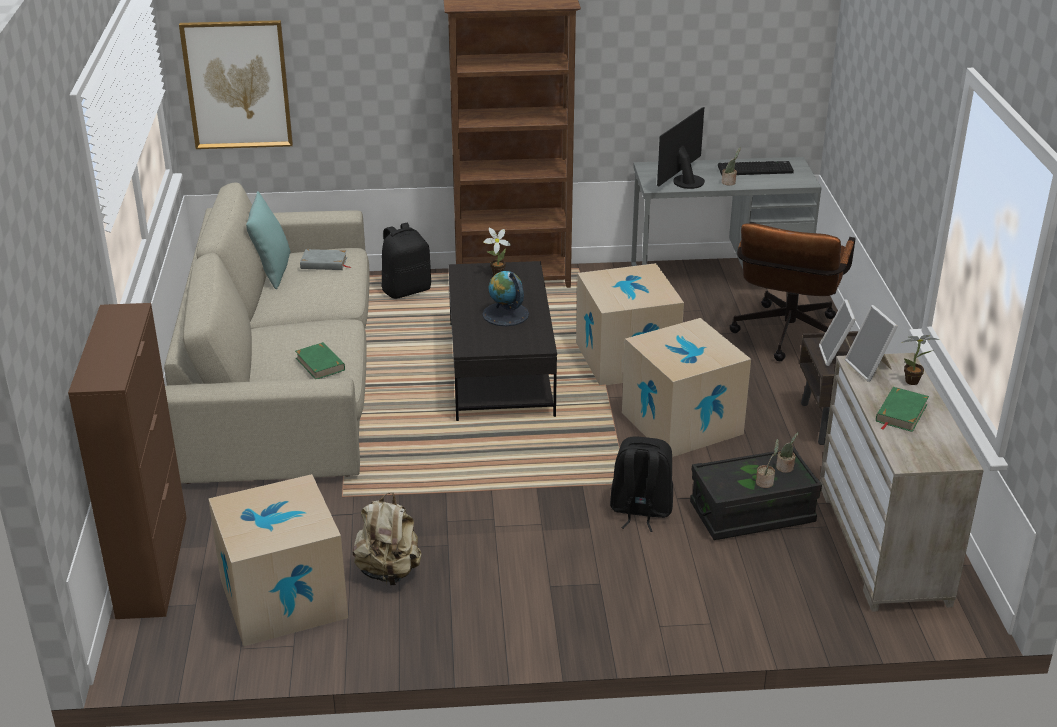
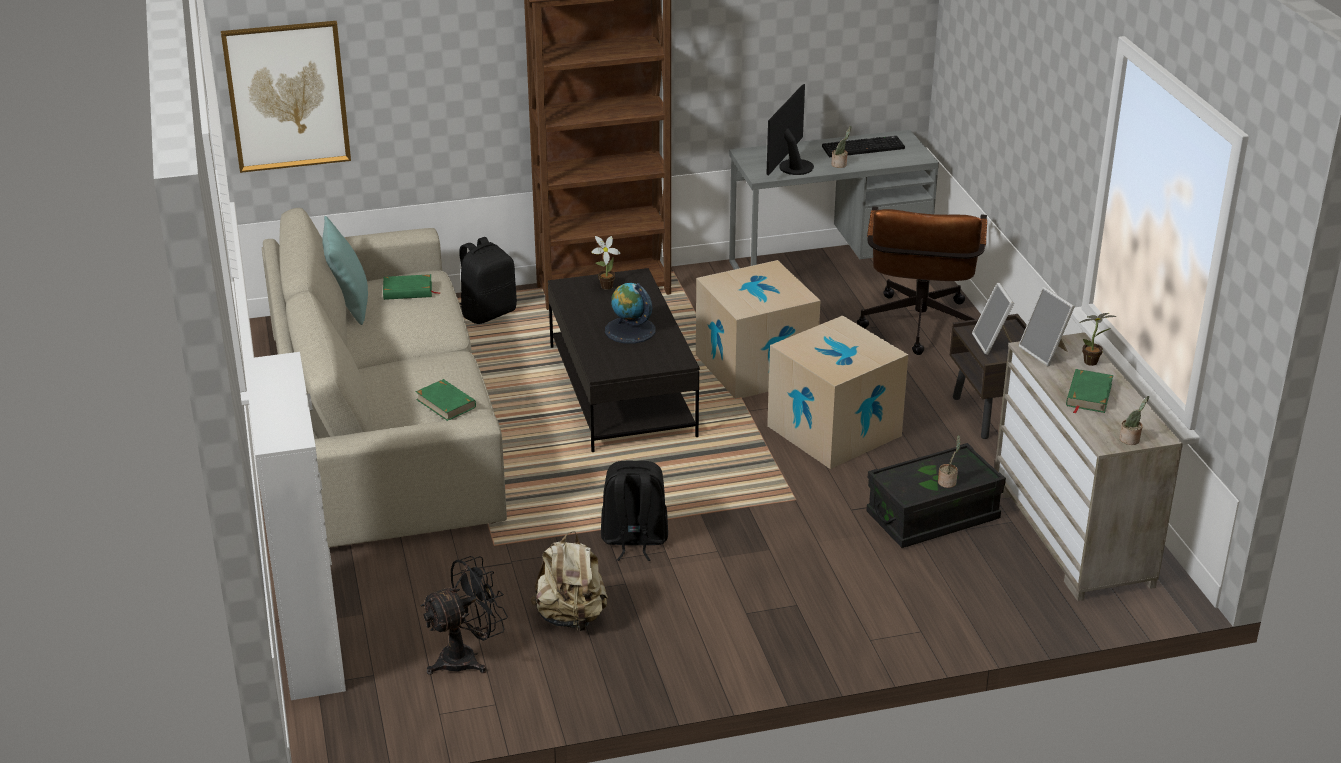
camera: 10 degrees left, 0 degrees up
(153, 565) = (311, 640): brown cabinet -> white cabinet
(283, 598) = (467, 658): cardboard box -> black fan
(324, 263) = (408, 291): grey book -> green book
(640, 511) = (817, 526): black backpack -> black backpack (634, 540)
(785, 468) = (964, 465): potted plant -> potted plant (1131, 440)

